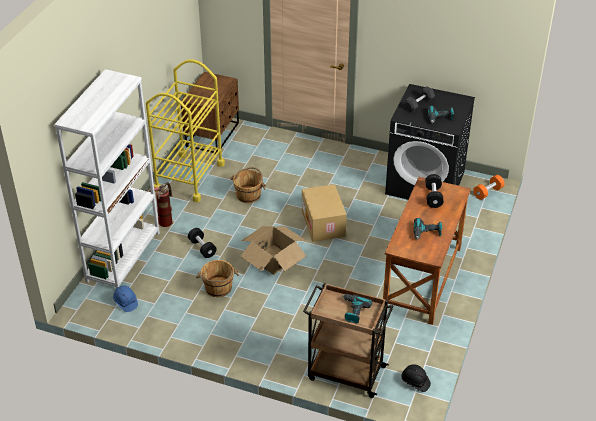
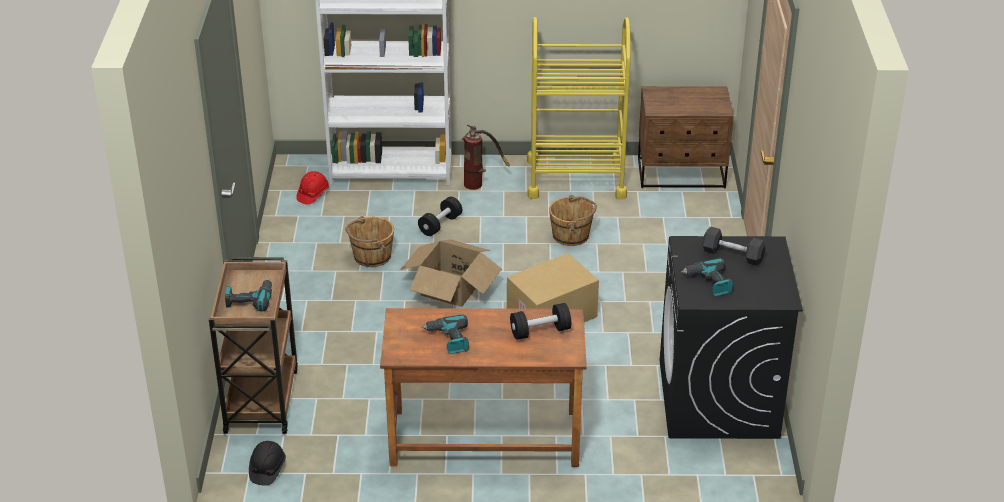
camera: 70 degrees right, 5 degrees down
(125, 302) = (313, 194): blue hard hat -> red hard hat
(488, 192) = (744, 476): orange dumbbell -> none

